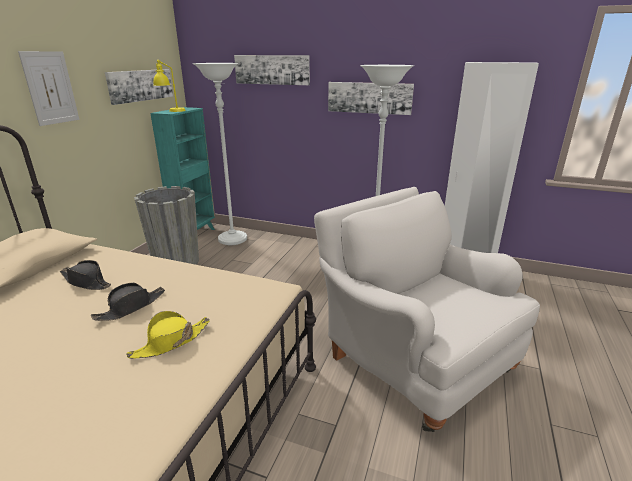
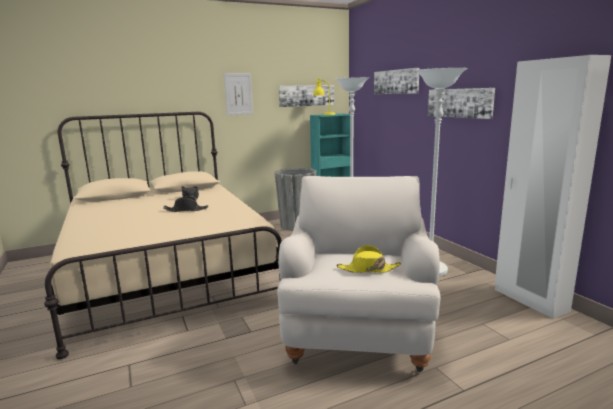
camera: 45 degrees right, 10 degrees down
(171, 342) = (173, 224): yellow hat -> yellow hat (368, 269)

